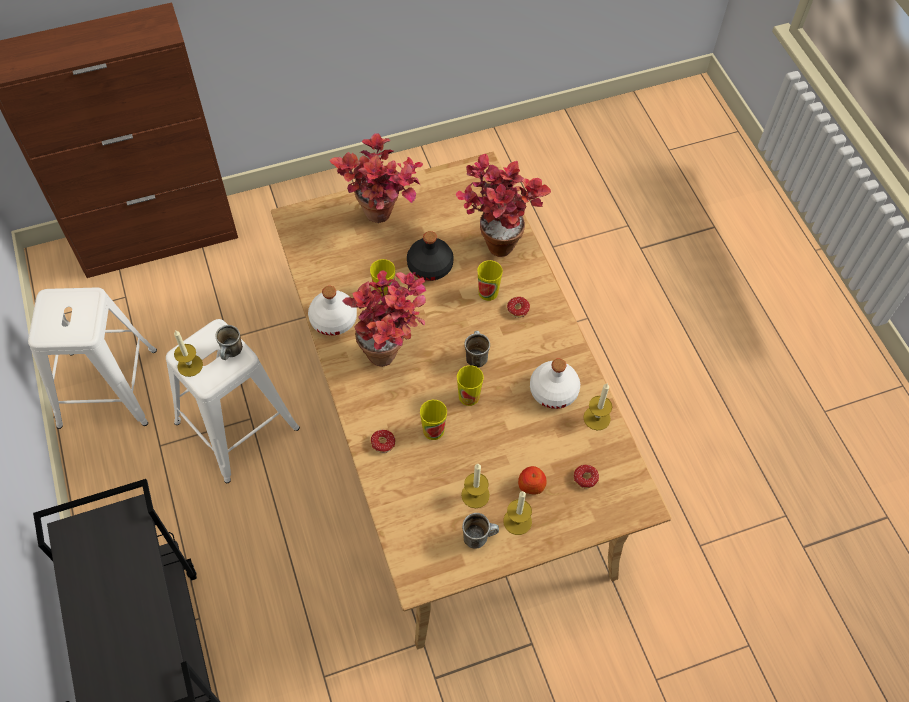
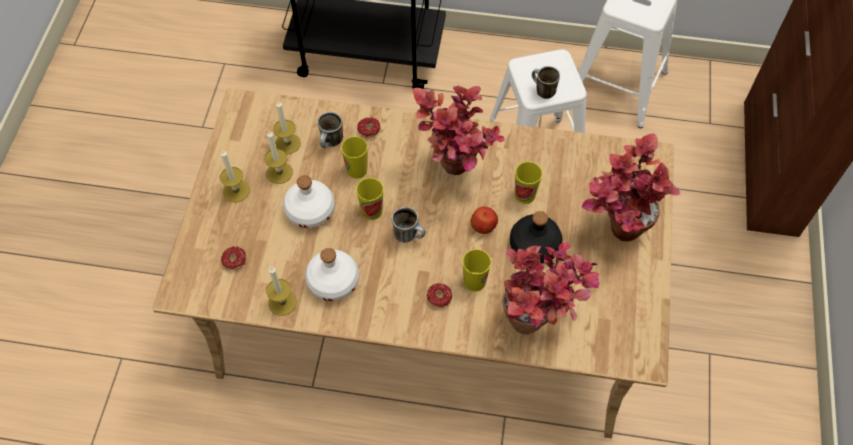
camera: 120 degrees right, 0 degrees up
(190, 365) = (545, 61): candle -> candle (287, 143)
(333, 319) = (515, 144): white bottle -> white bottle (311, 211)
(479, 536) = (243, 159): mug -> mug (331, 143)
(531, 485) = (258, 216): apple -> apple (483, 226)

